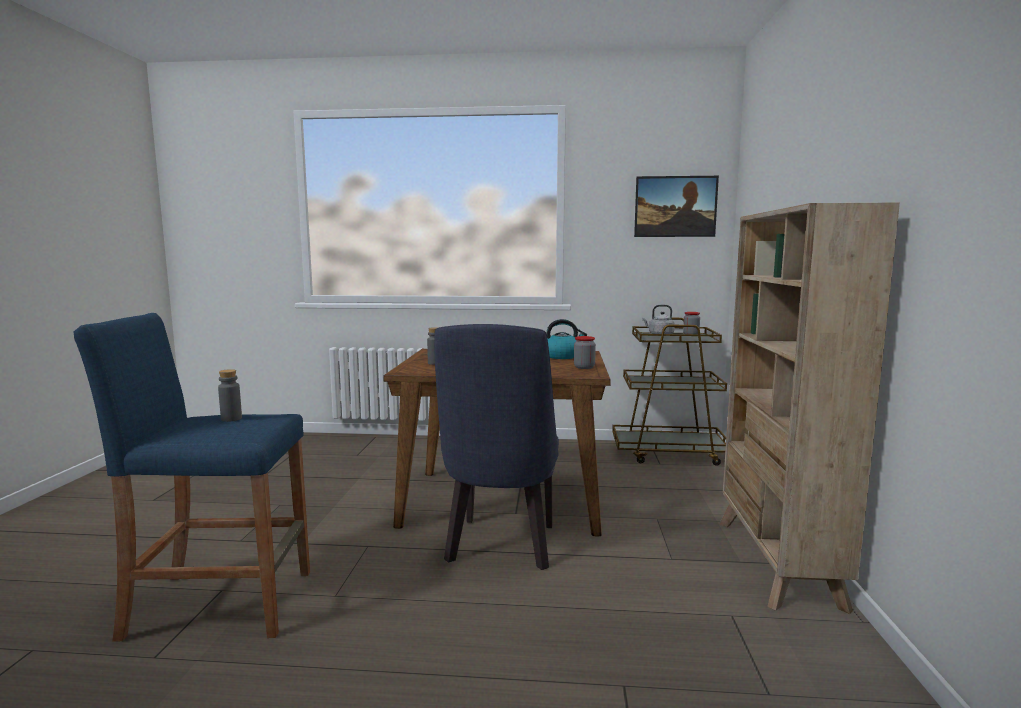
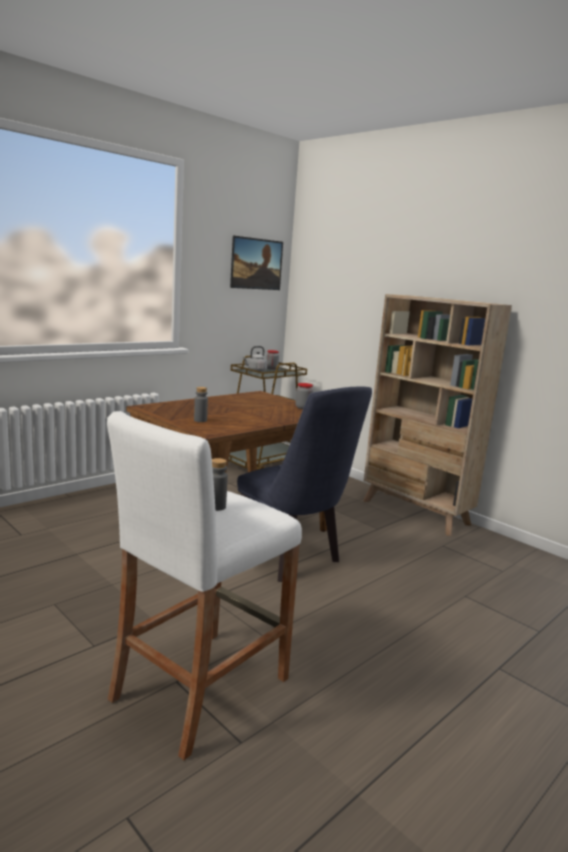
camera: 50 degrees left, 5 degrees up
(221, 604) = (200, 687): blue stool -> white stool
(562, 356) = (258, 399): kettle -> none

